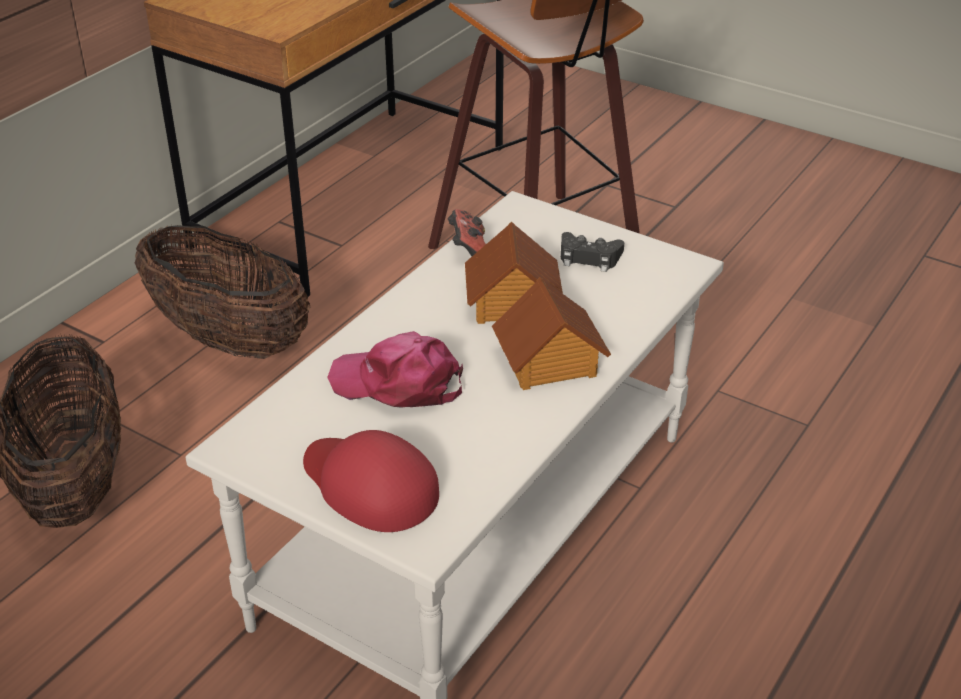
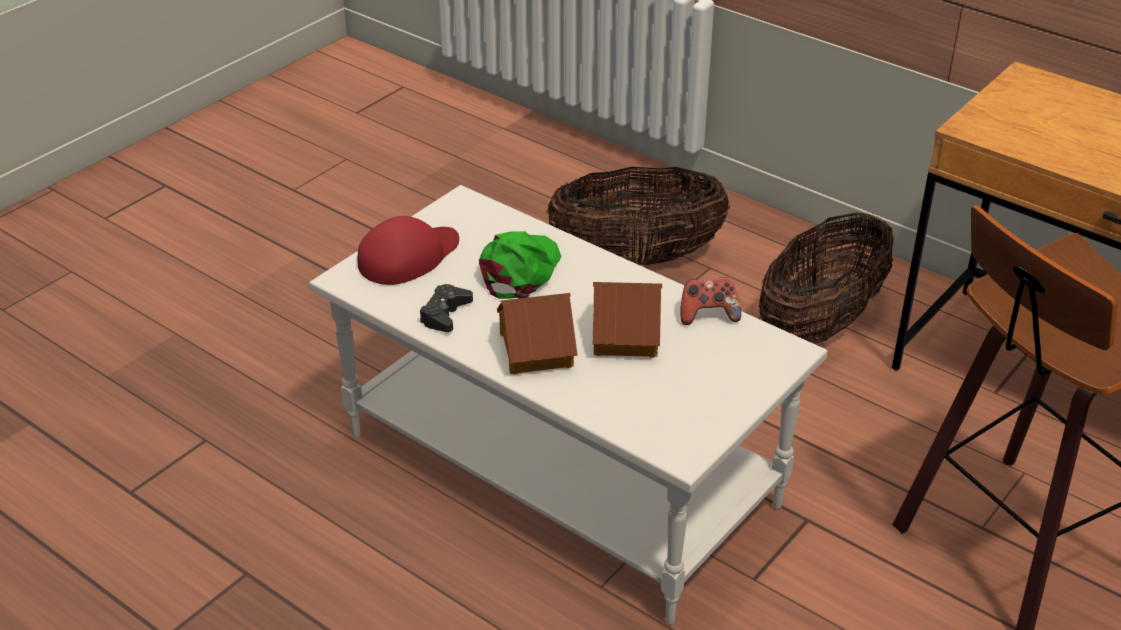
camera: 95 degrees right, 0 degrees up
(398, 383) = (520, 271): pink cap -> green cap
(589, 257) = (697, 388): black game controller -> black game controller (445, 314)

